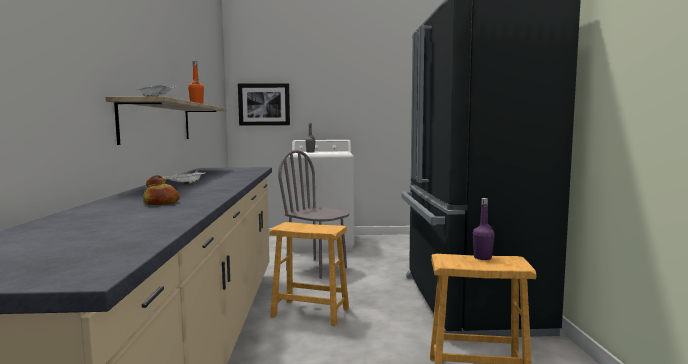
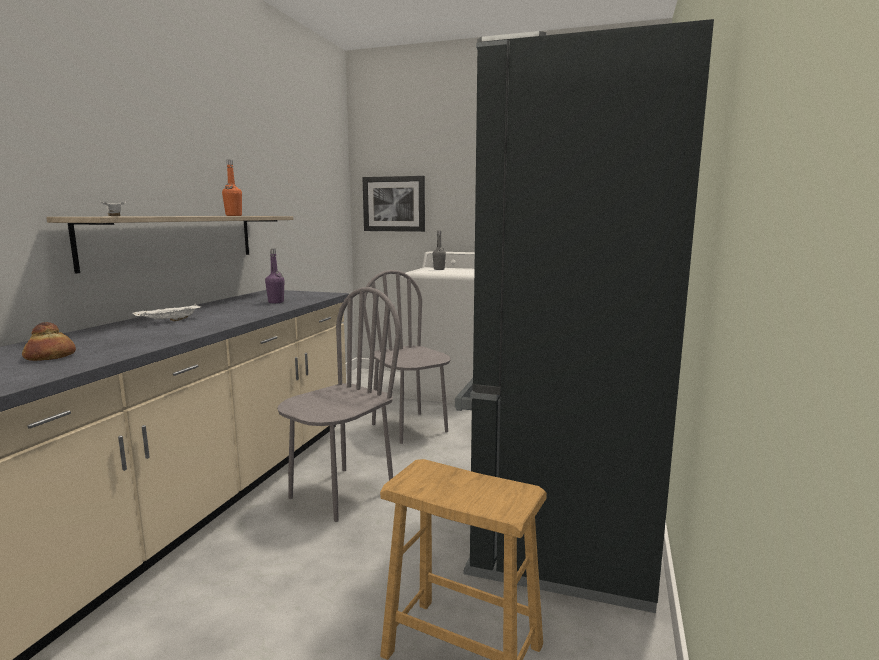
camera: 20 degrees right, 5 degrees up
(310, 312) = (341, 493): brown stool -> grey chair
(482, 257) = (478, 480): purple bottle -> purple bottle (276, 302)

